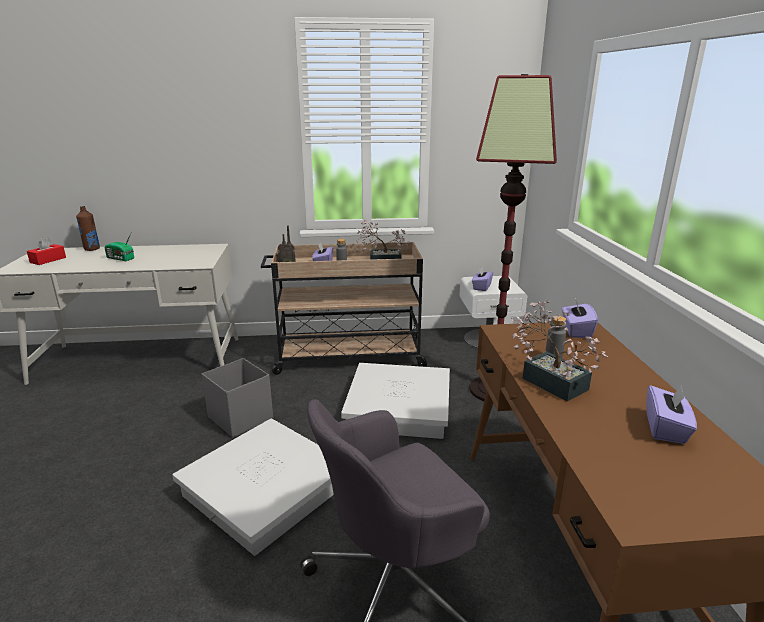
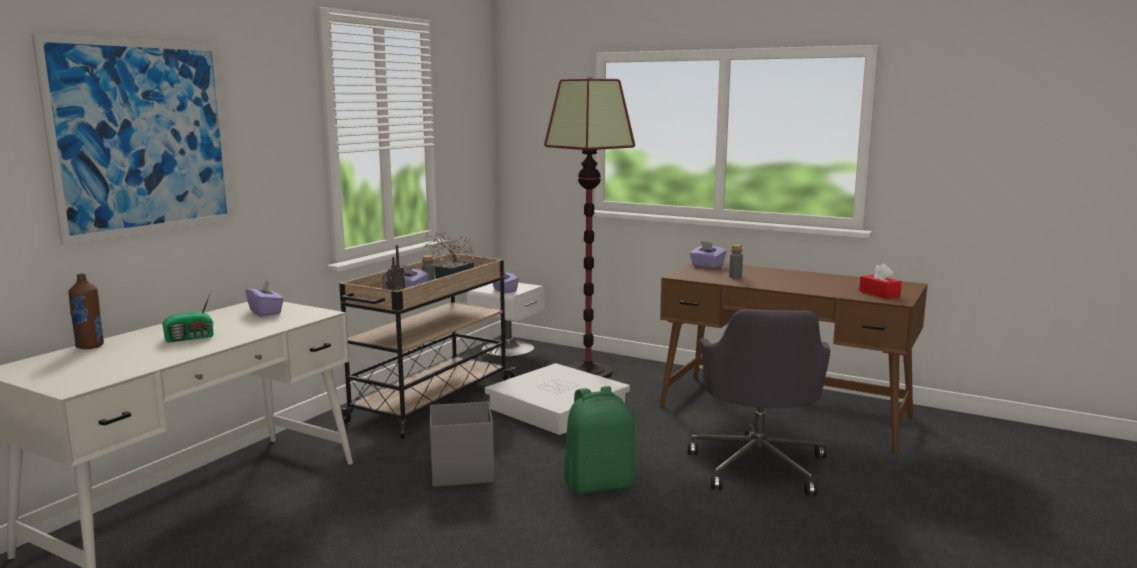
camera: 55 degrees left, 10 degrees down
(48, 260) = (80, 368): red tissue box -> red tissue box (879, 293)
(137, 123) = (143, 137): none -> picture
(265, 490) = (599, 484): white storage box -> green backpack
(549, 380) = (761, 283): potted plant -> none
(666, 429) = (836, 280): purple tissue box -> purple tissue box (266, 312)

